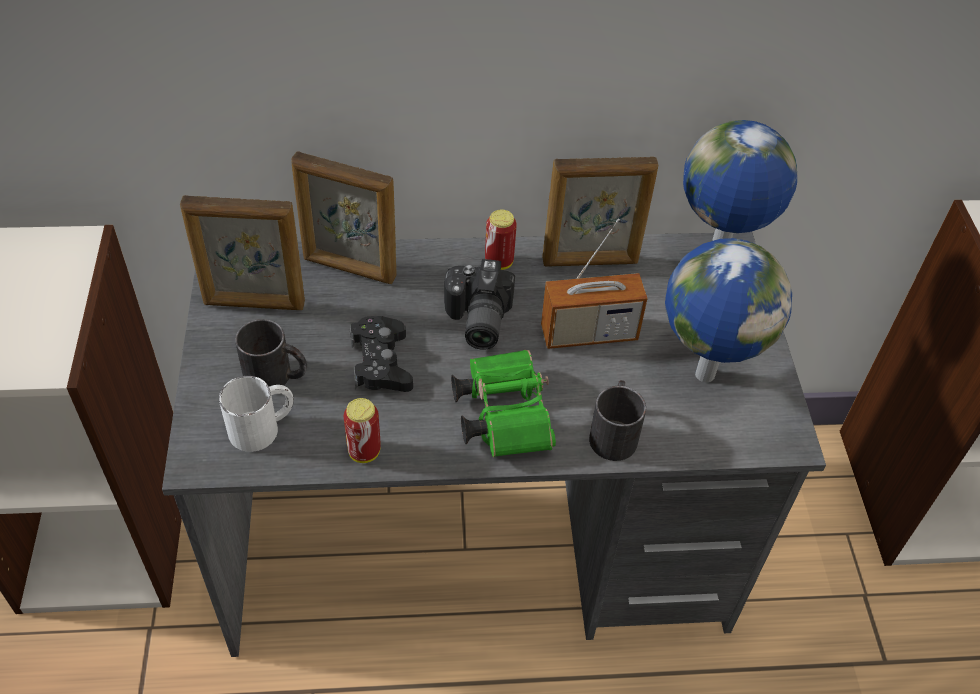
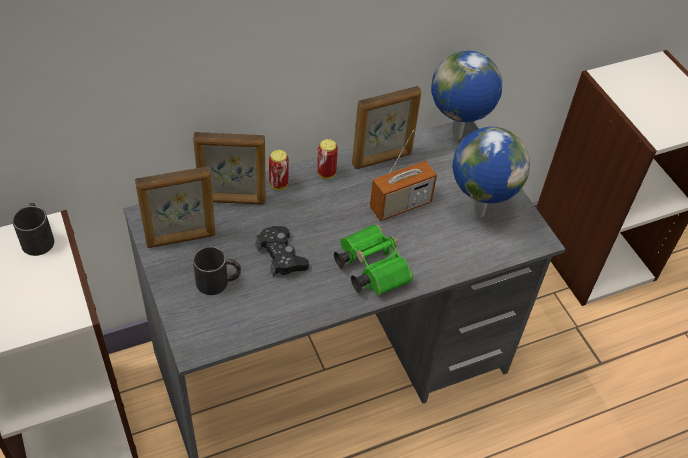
camera: 20 degrees left, 0 degrees up
(263, 427) = (225, 316): white mug -> none
(364, 451) = (296, 314): can -> can (278, 184)
(475, 320) = (328, 214): camera -> none
(614, 431) = (440, 261): black mug -> black mug (38, 237)

